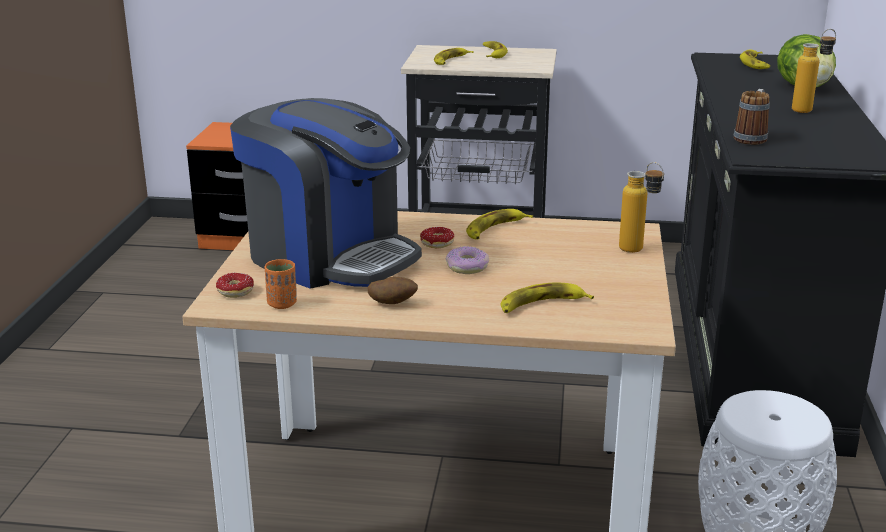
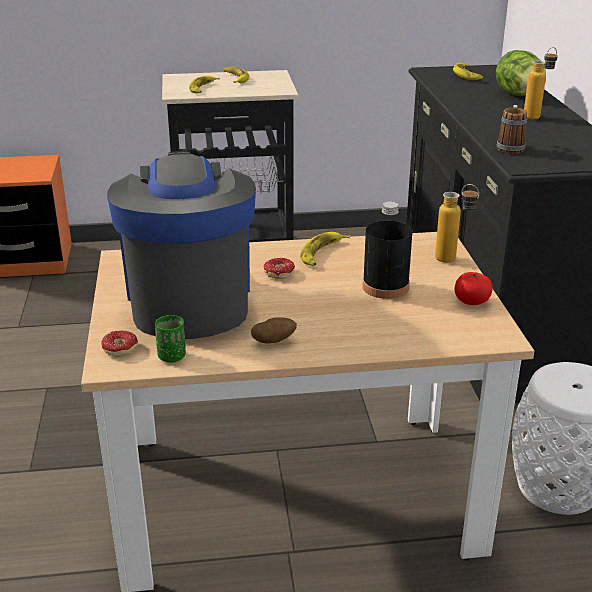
camera: 15 degrees left, 5 degrees up
(282, 304) = (172, 356): orange cup -> green cup
(329, 256) = (189, 299): coffee machine -> coffee machine turned 120 degrees counterclockwise
(467, 267) = (318, 294): donut -> none
(541, 305) = (403, 325): banana -> none
(545, 268) = (385, 287): none -> black bottle
(633, 292) = (471, 301): none -> tomato

